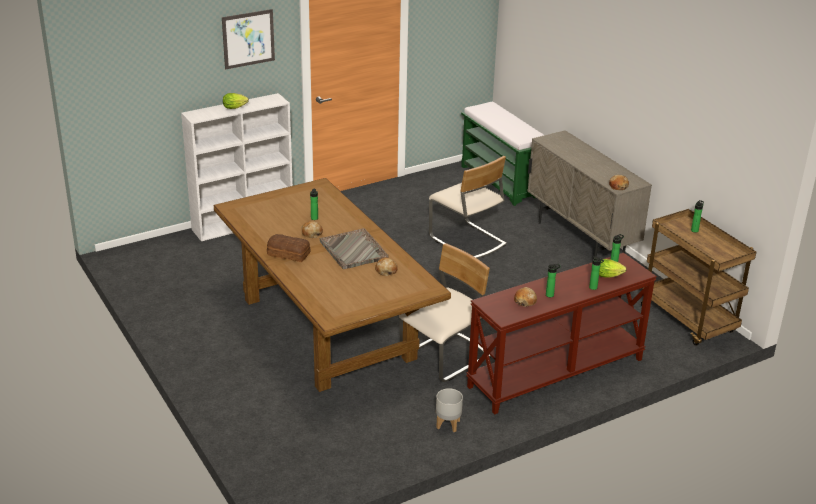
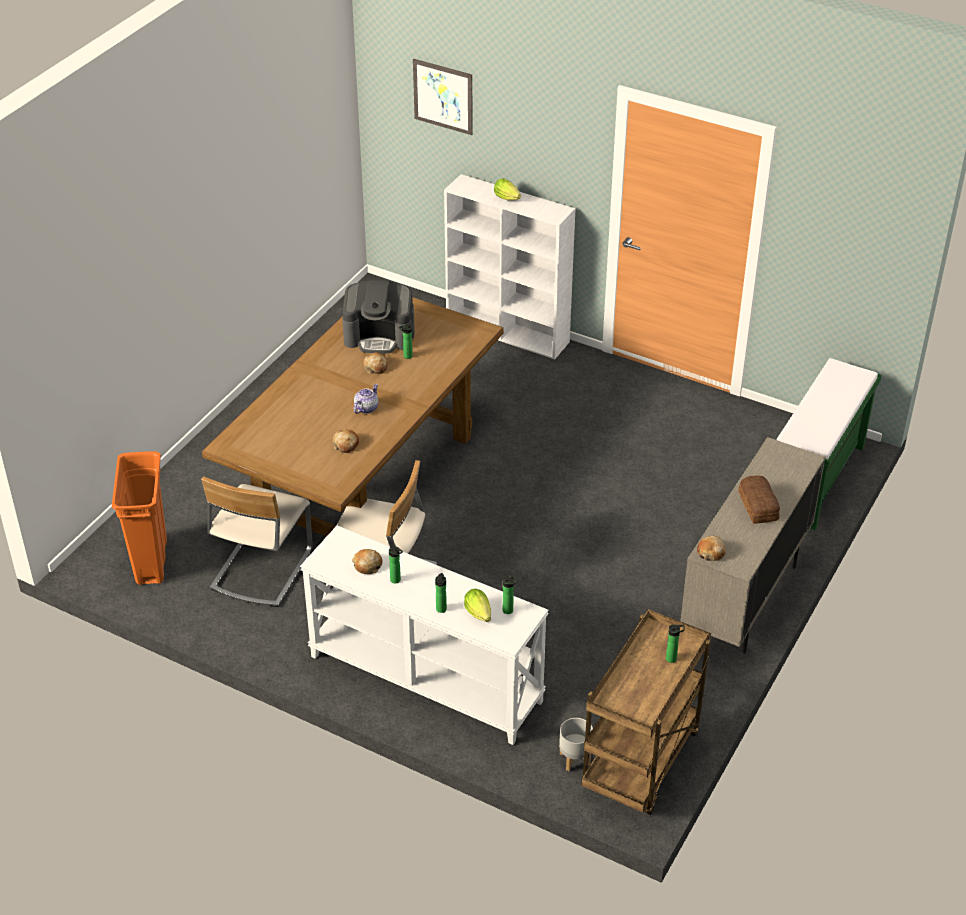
camera: 60 degrees right, 10 degrees up
(248, 39) = (547, 128): picture -> picture (443, 96)
(278, 221) = (380, 336): none -> coffee machine
(288, 253) = (322, 369): bread -> bread (758, 505)
(317, 459) = (151, 561): none -> orange trash can
(354, 250) = (366, 408): grey tray -> teapot
(448, 424) = (268, 628): grey planter -> grey planter (574, 759)
(466, 241) = (637, 506): beige chair -> beige chair (261, 569)
(556, 374) = (424, 679): brown console table -> white console table

